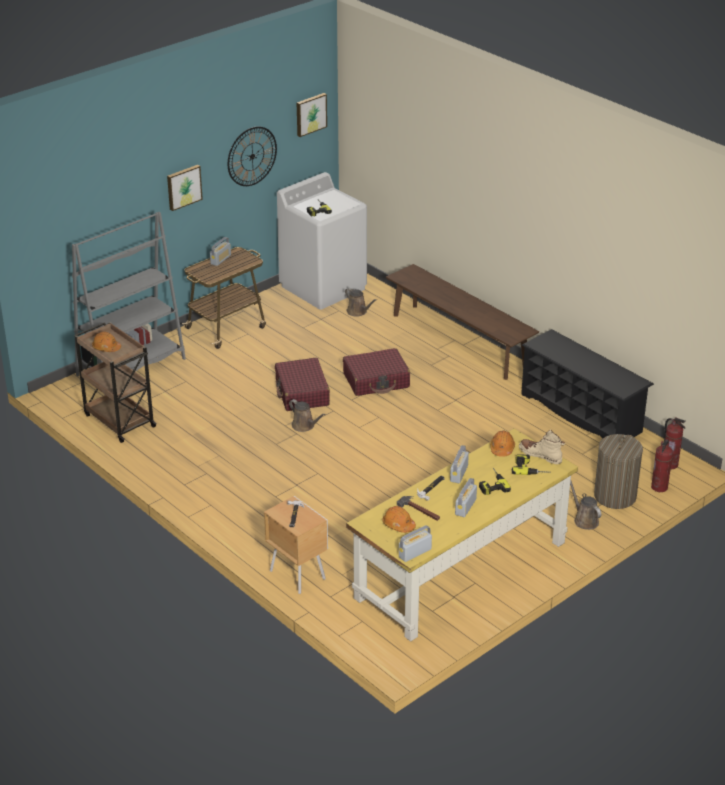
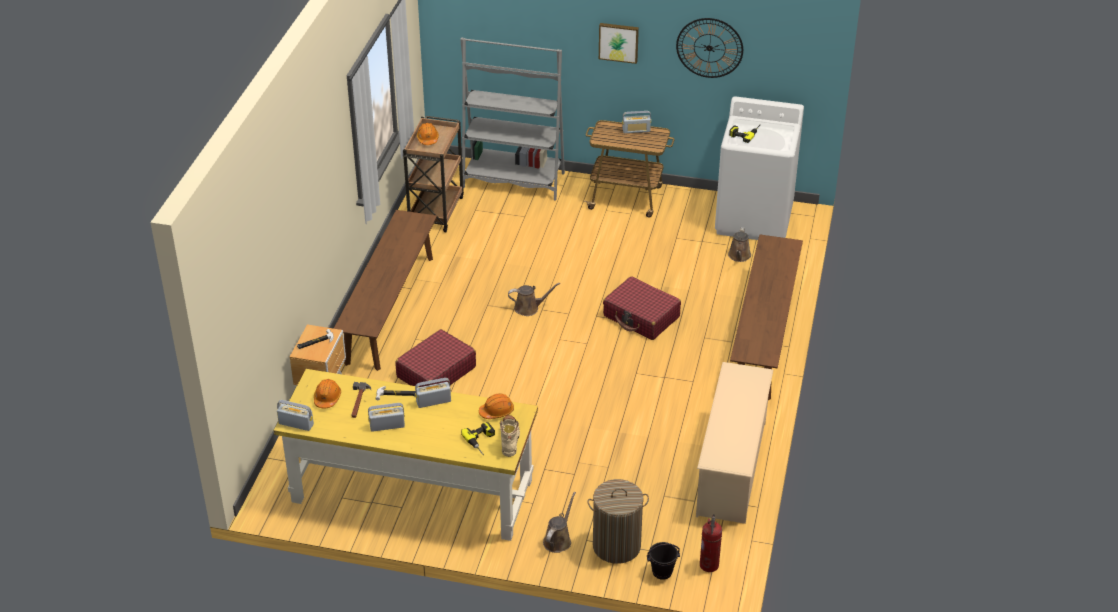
camera: 55 degrees right, 5 degrees up
(221, 494) = (390, 309): none -> brown bench
(302, 393) = (575, 284): red suitcase -> red suitcase (436, 372)
(304, 426) = (529, 308): brown watering can -> brown watering can turned 105 degrees counterclockwise
(310, 114) = (795, 36): picture -> none
(491, 484) = (435, 427): power drill -> none
(581, 413) = (731, 468): black shoe rack -> beige shoe rack
(659, 487) = (662, 572): fire extinguisher -> black bucket

